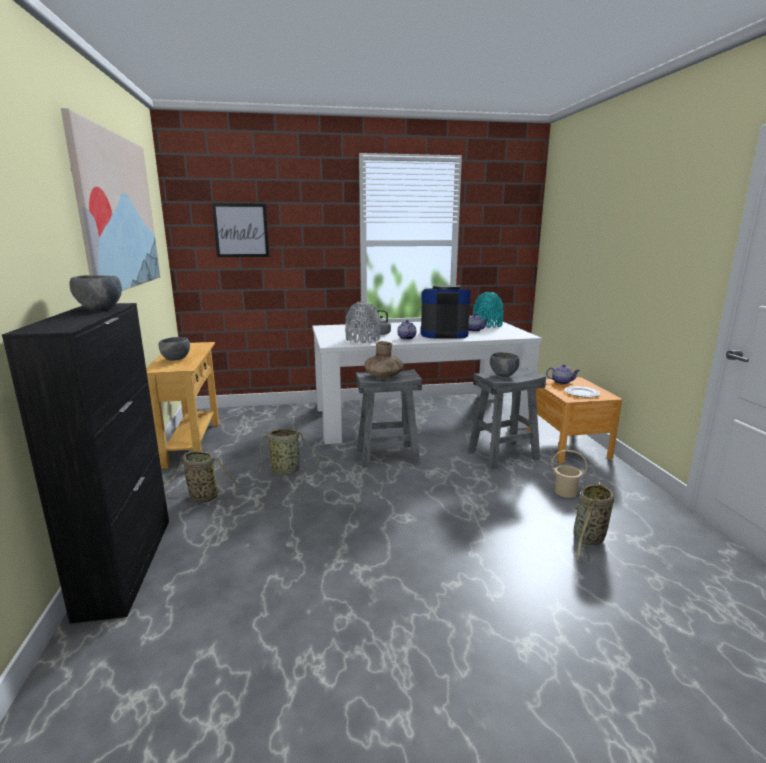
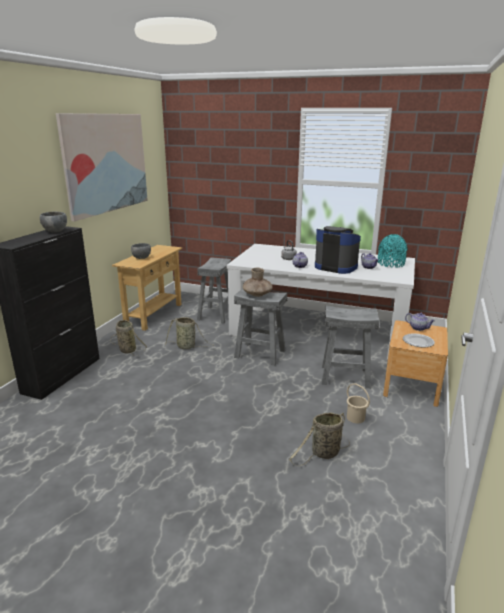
camera: 30 degrees right, 5 degrees up
(241, 230) = (212, 167): picture -> none
(280, 425) = (216, 314): none -> grey stool
(363, 339) = (266, 262): grey vase -> none
(503, 375) = (347, 311): grey bowl -> none

